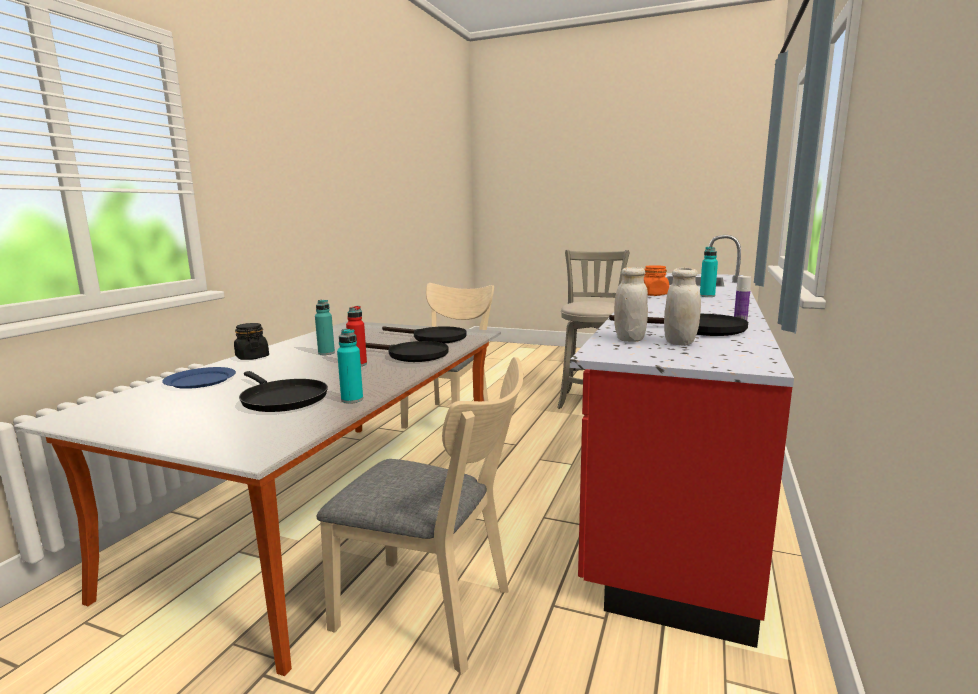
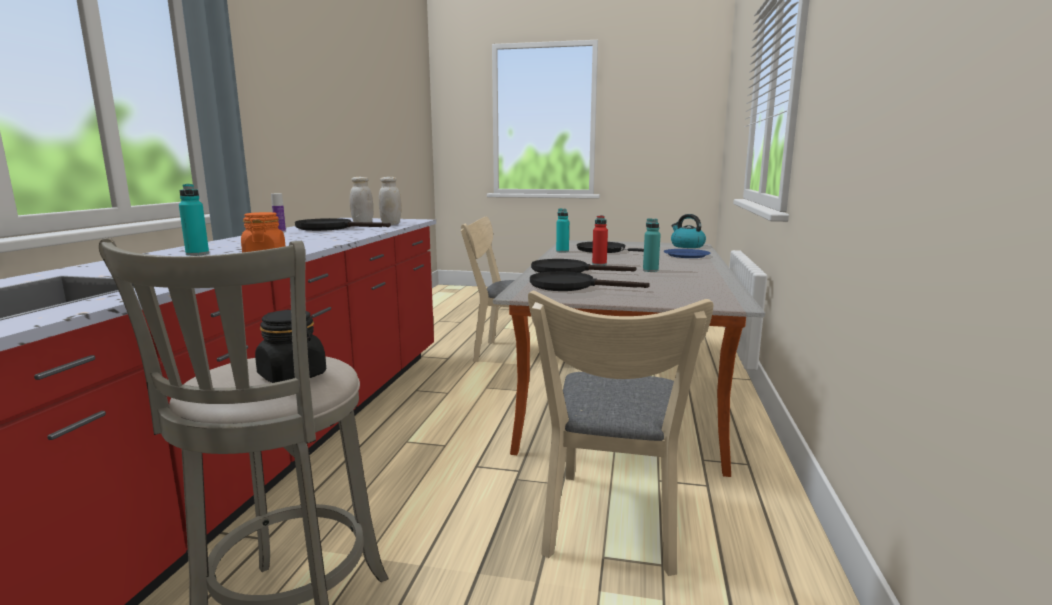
camera: 170 degrees right, 0 degrees up
(99, 412) = (687, 246): none -> kettle
(252, 357) = (707, 266): black jar -> black jar (293, 376)

